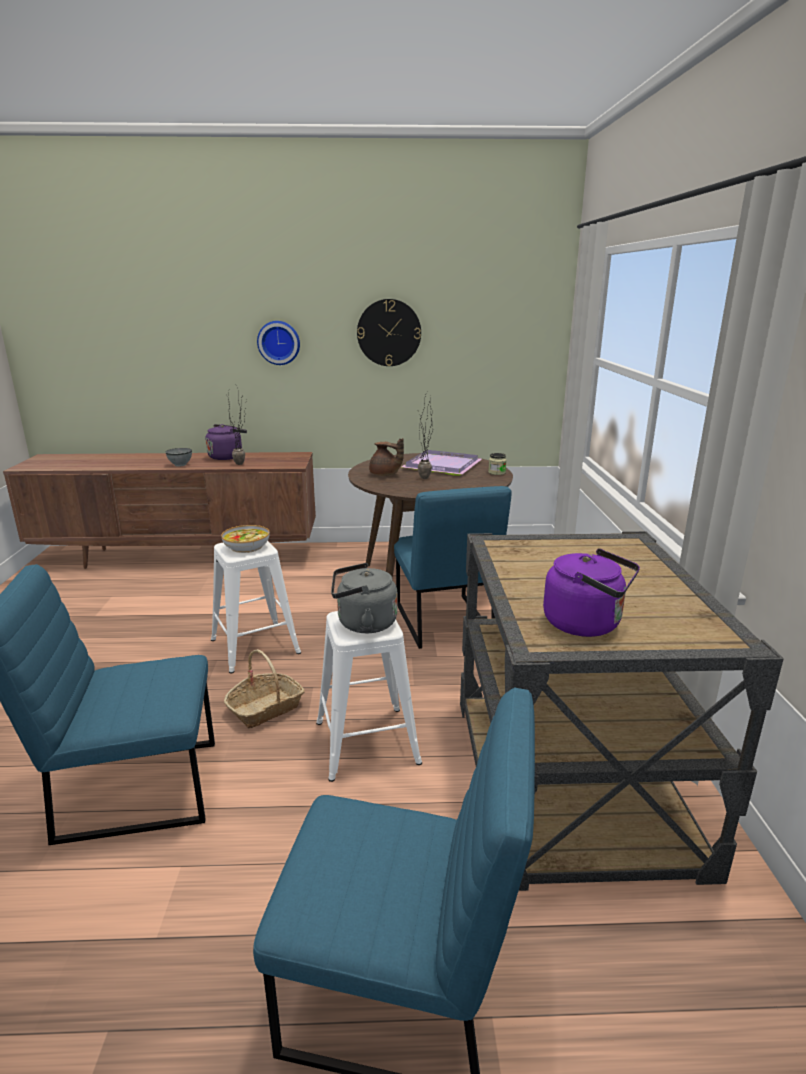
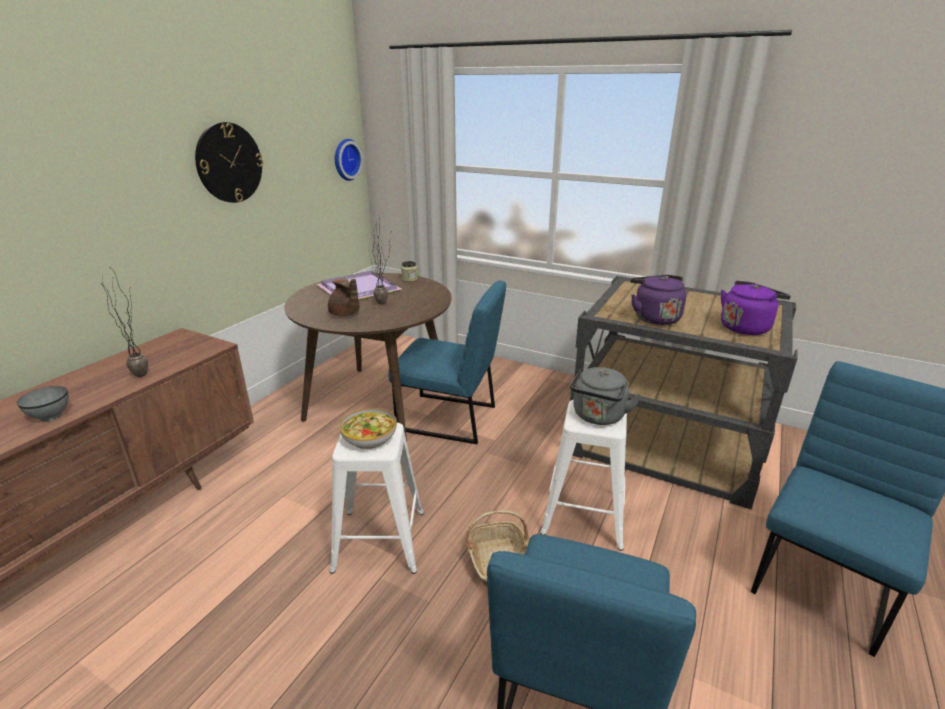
camera: 60 degrees left, 5 degrees up
(227, 456) = (88, 377): purple kettle -> purple kettle (654, 317)
(279, 342) = (100, 195): wall clock -> wall clock (345, 159)
(385, 475) = (345, 314): brown teapot -> brown teapot turned 75 degrees clockwise

